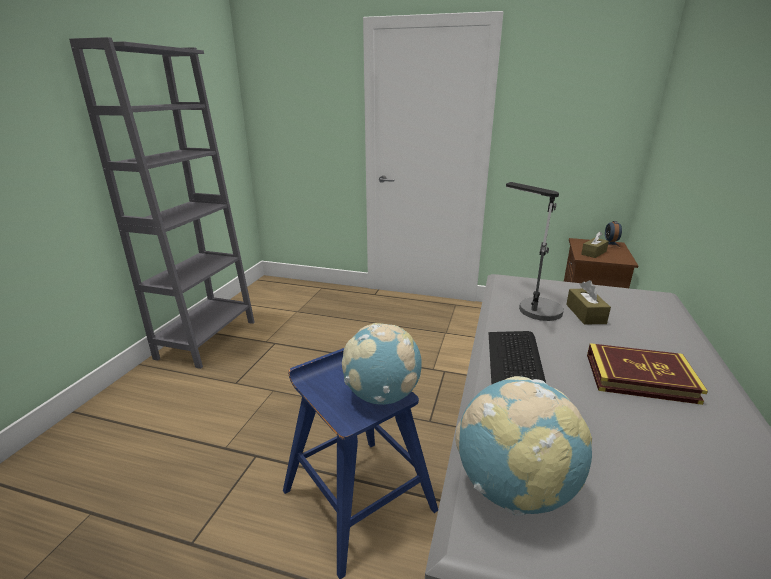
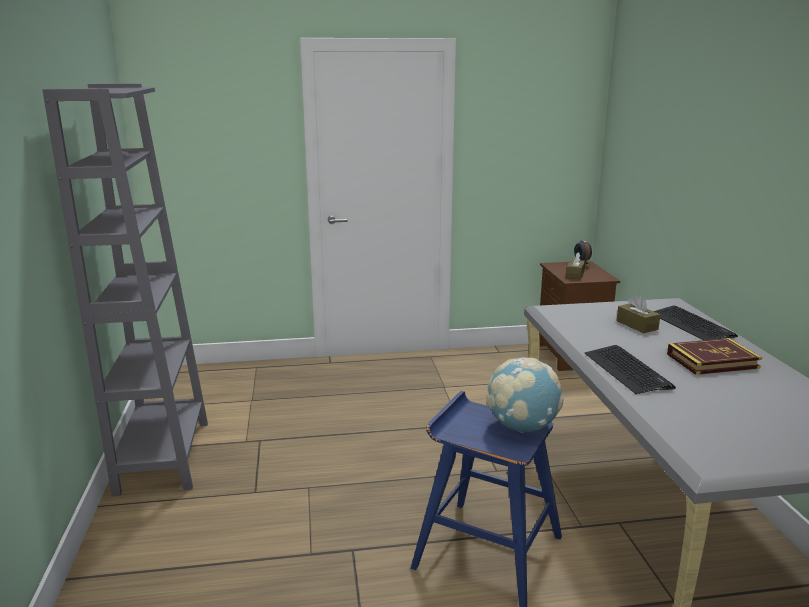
camera: 25 degrees left, 5 degrees down
(514, 489) = (703, 439): globe -> none
(531, 305) = (591, 326): table lamp -> none
(656, 326) = (691, 325): none -> keyboard

